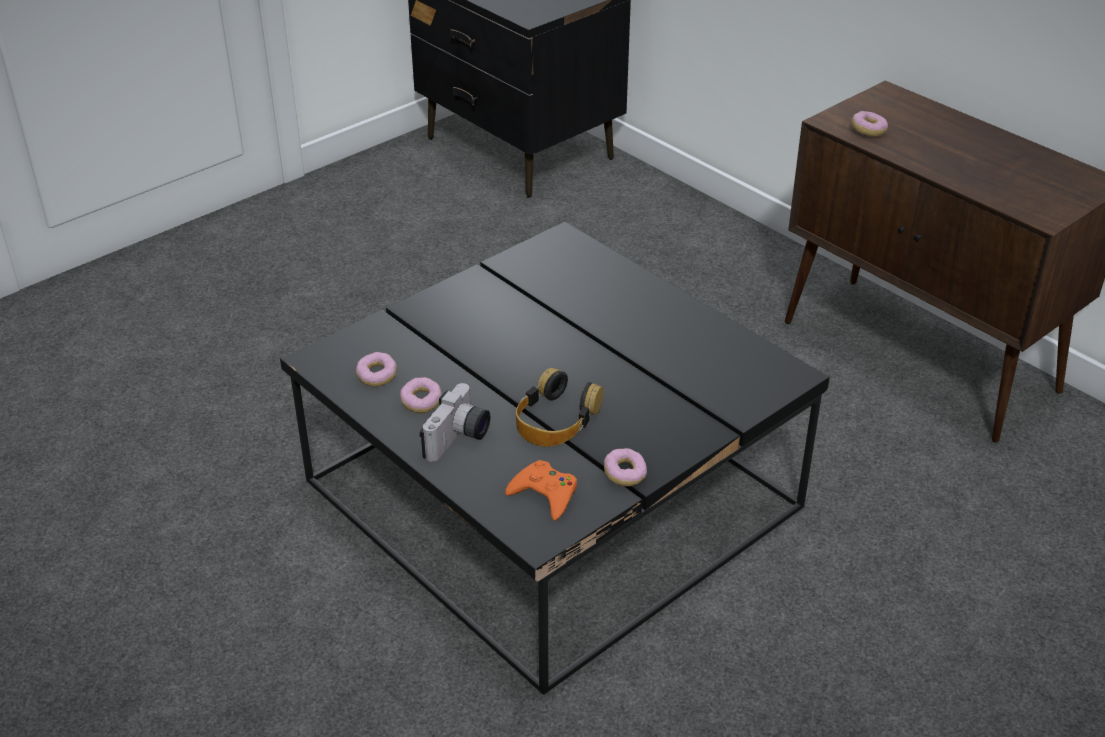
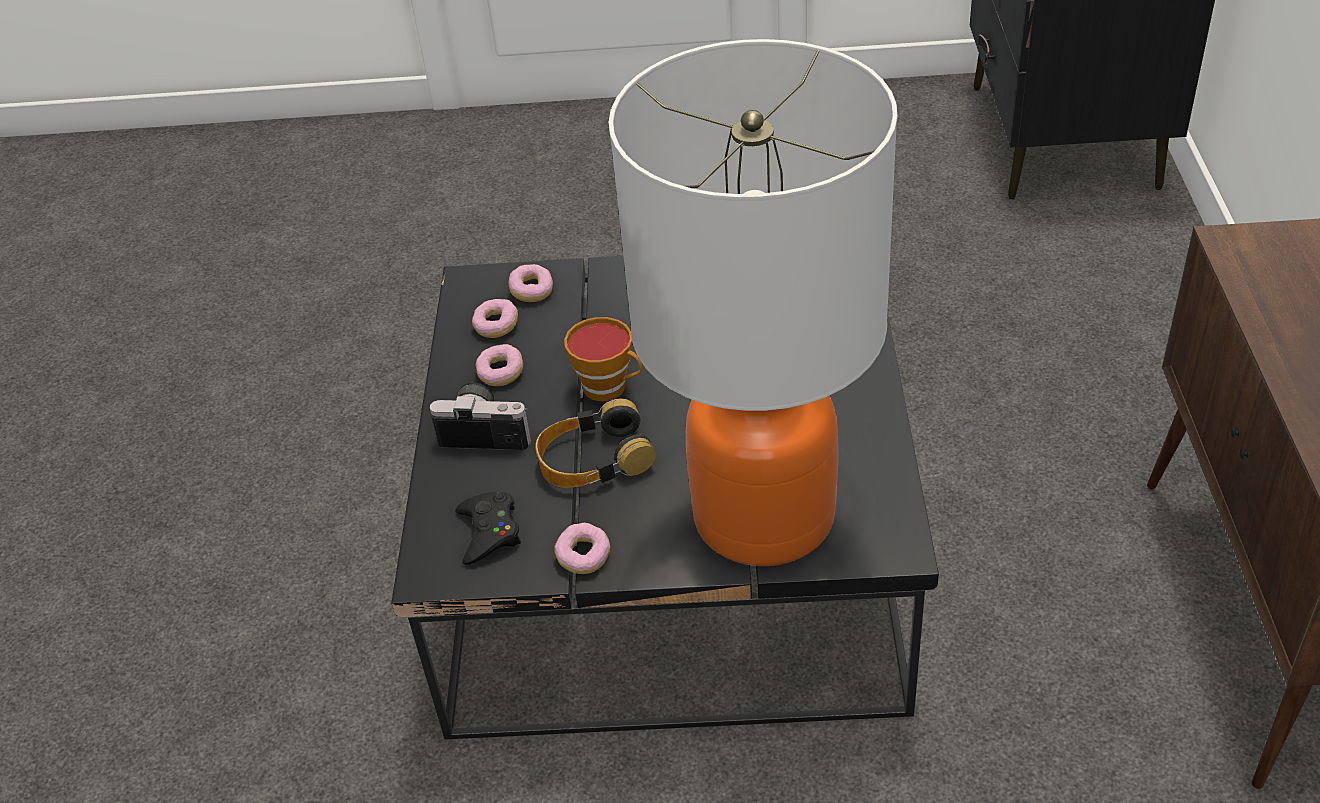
camera: 45 degrees right, 5 degrees up
(459, 440) = (486, 430): camera -> camera turned 150 degrees counterclockwise
(510, 375) = (610, 387): none -> cup
(544, 494) = (489, 532): orange game controller -> black game controller
(700, 397) = (762, 515): none -> table lamp
(868, 131) = (1267, 276): donut -> donut (532, 291)

